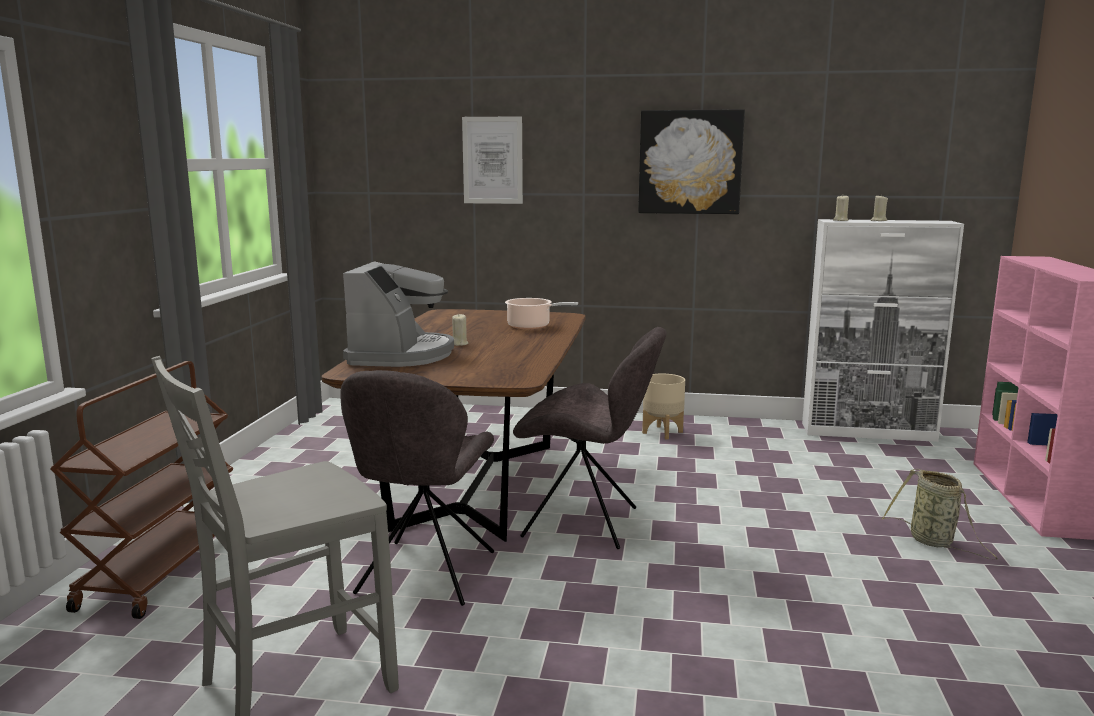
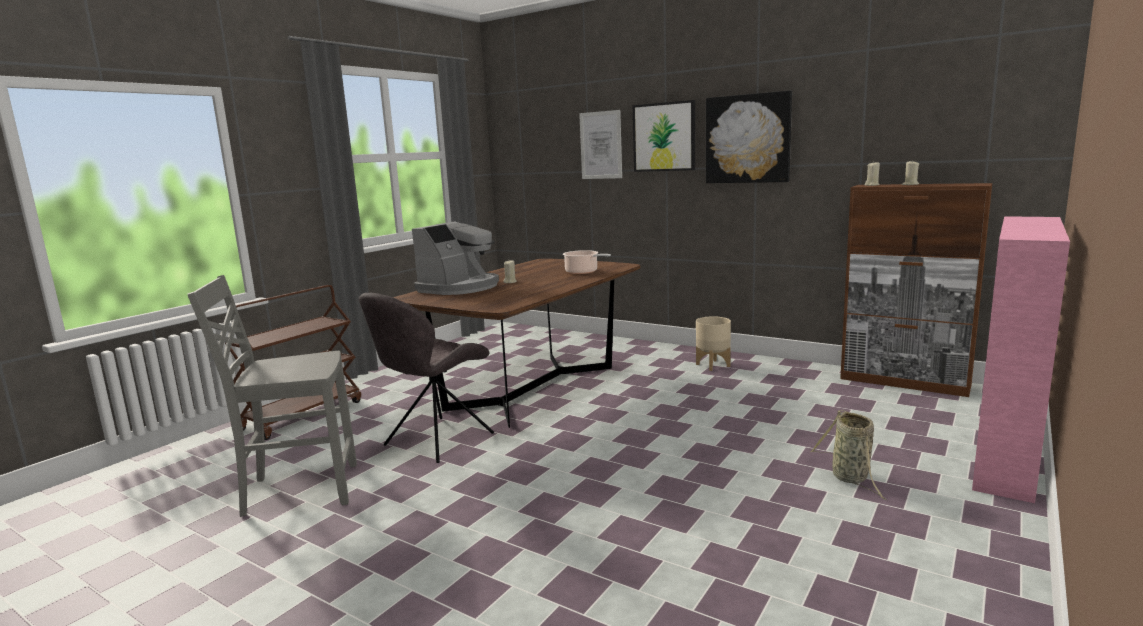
camera: 25 degrees right, 0 degrees up
(582, 154) = (664, 137): none -> picture
(585, 523) = (577, 423): grey chair -> none
(868, 432) = (905, 382): white cabinet -> brown cabinet

